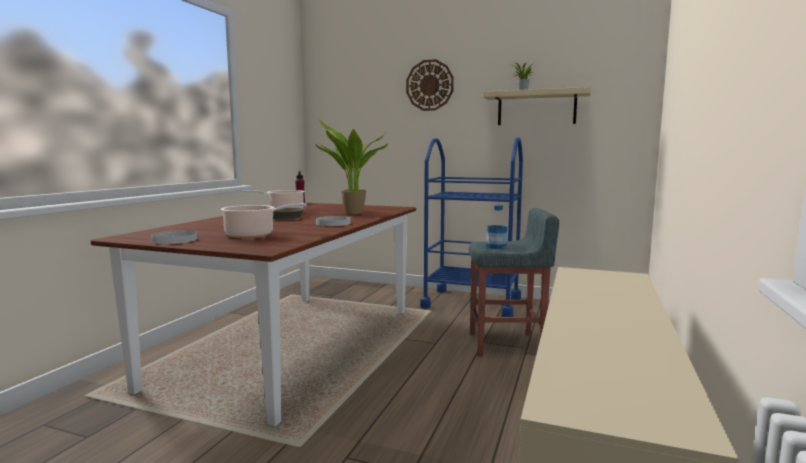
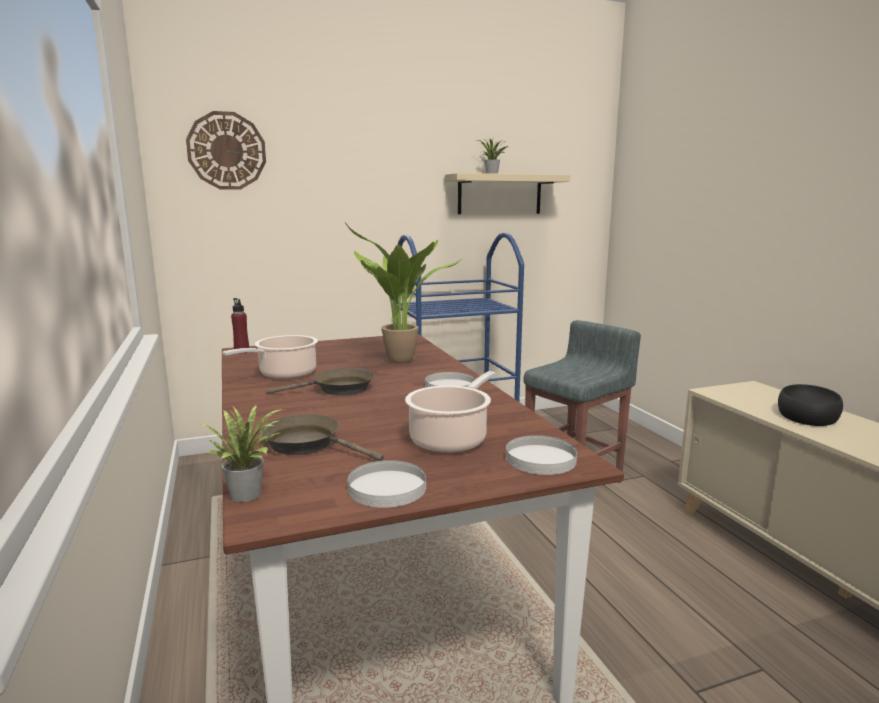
camera: 40 degrees left, 5 degrees up
(137, 232) = (248, 492): none -> potted plant
(202, 227) = (307, 444): none -> brown frying pan
(258, 245) = (541, 459): none -> white plate
(429, 85) = (368, 157): wall clock -> wall clock (227, 151)
(496, 247) = (573, 374): bottle -> none
(607, 294) = (806, 414): none -> black bowl

